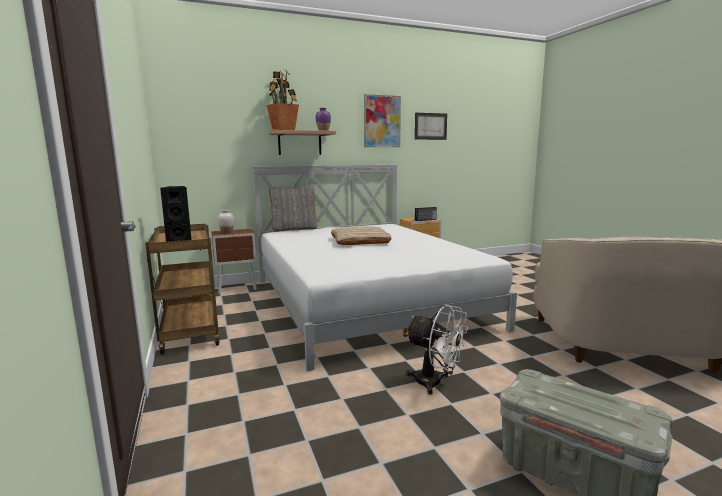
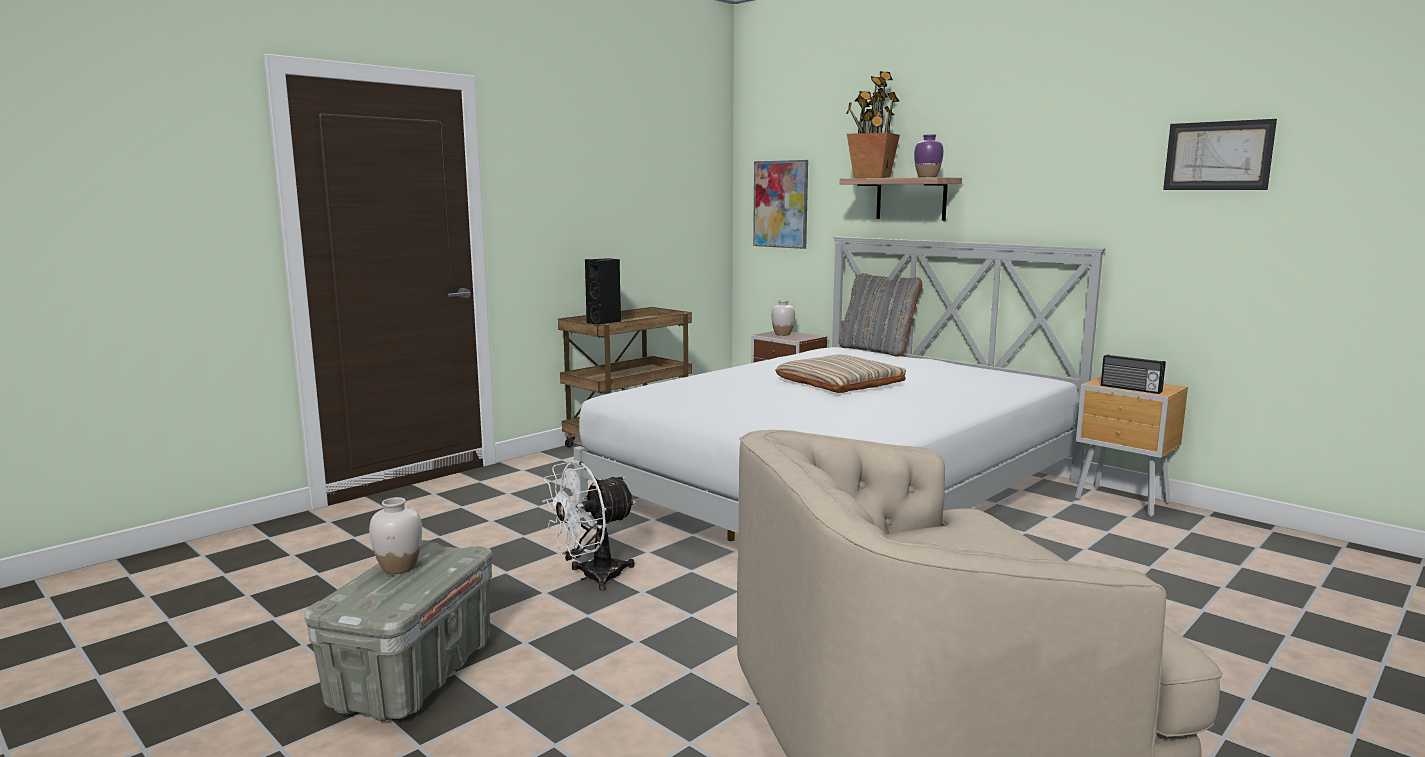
camera: 65 degrees right, 0 degrees up
(382, 121) = (1079, 150): picture -> picture (781, 204)
(435, 383) = (592, 577): white fan -> white fan turned 45 degrees clockwise
(568, 403) = (399, 568): none -> white vase

